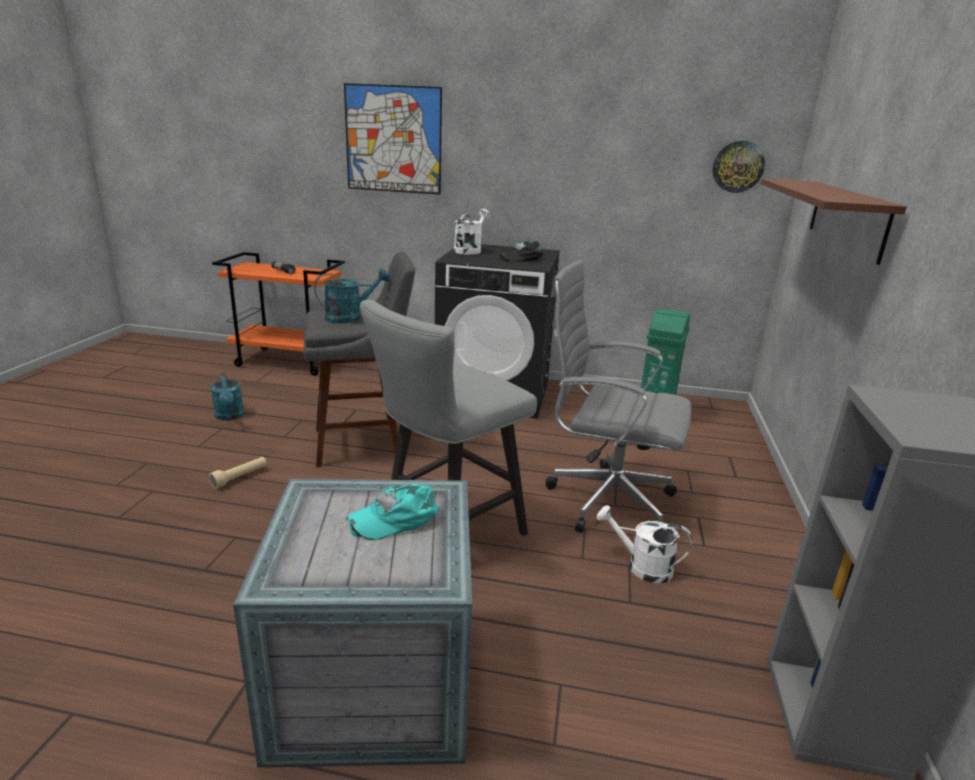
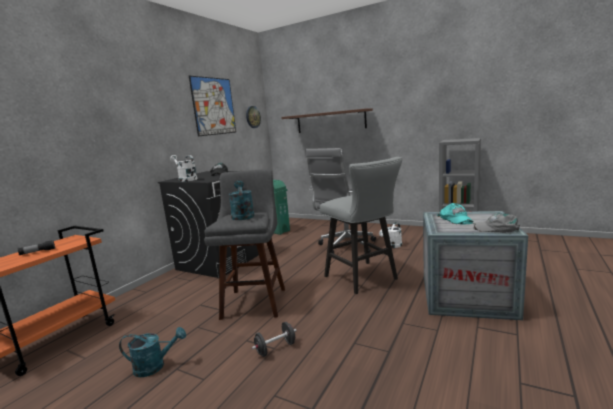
camera: 70 degrees left, 10 degrees down
(240, 478) = (276, 348): beige flashlight -> black dumbbell
(301, 566) = (497, 228): none -> grey cap
(393, 139) = (93, 119): picture -> picture (214, 106)

